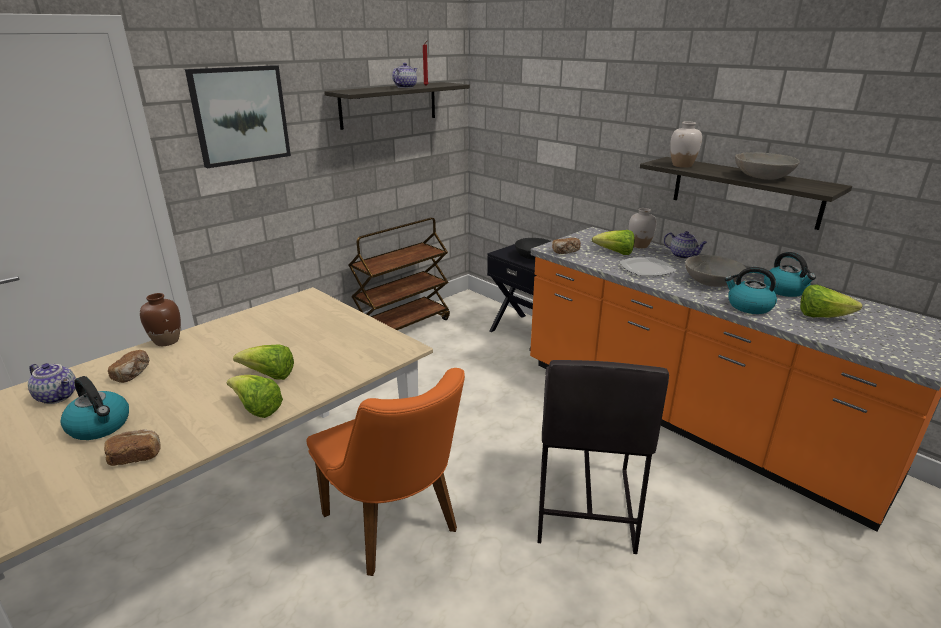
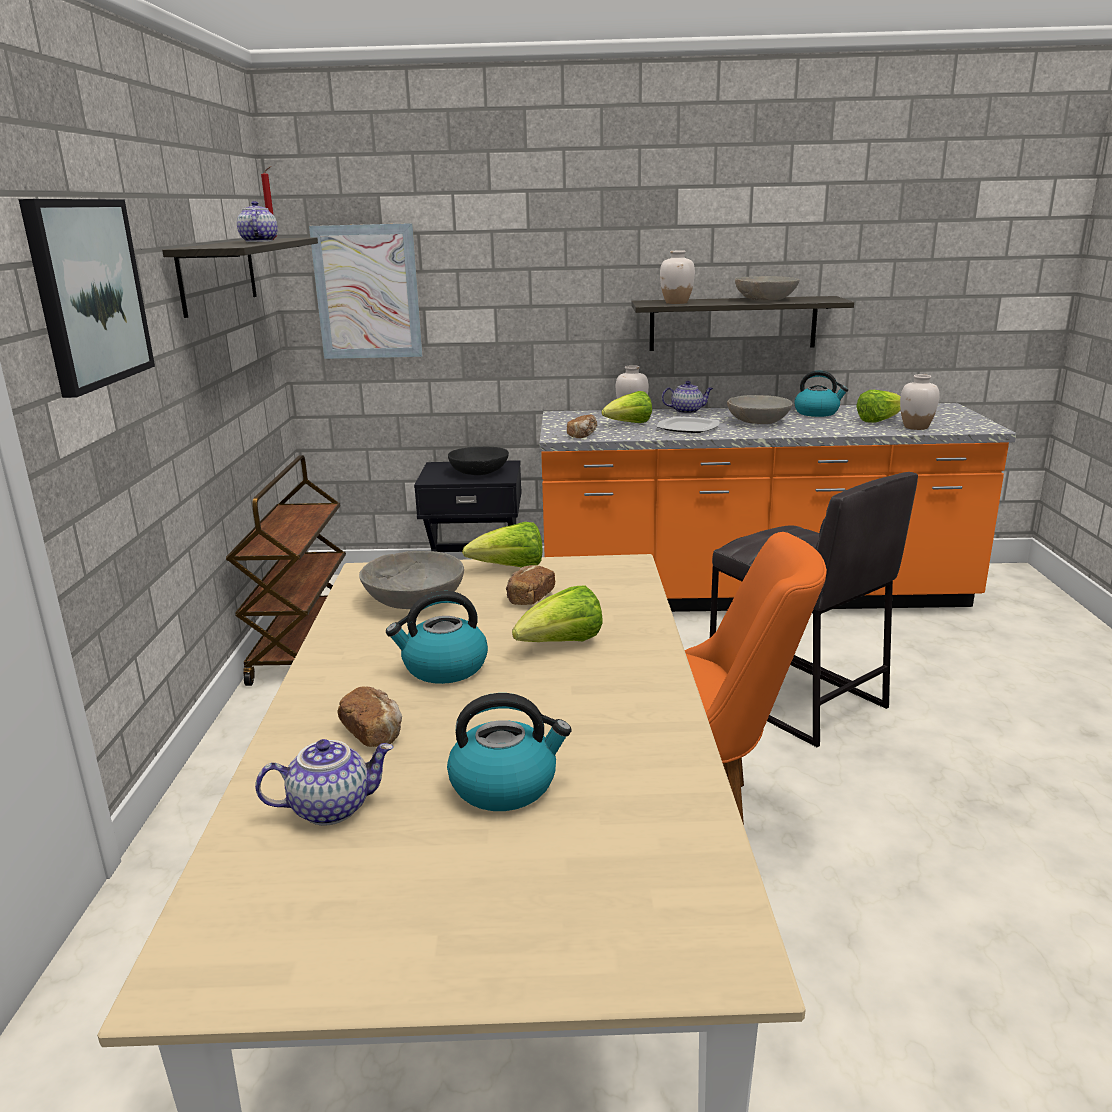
camera: 45 degrees left, 5 degrees down
(135, 456) = (640, 771): bread -> bread (529, 598)
(167, 341) = (307, 687): brown vase -> none
(257, 409) = (638, 670): lettuce -> lettuce (510, 569)
(285, 319) = (413, 600): none -> grey bowl
(508, 122) = (367, 292): none -> picture
(748, 306) = (824, 429): kettle -> kettle (443, 668)
(840, 335) = (915, 427): none -> white vase

